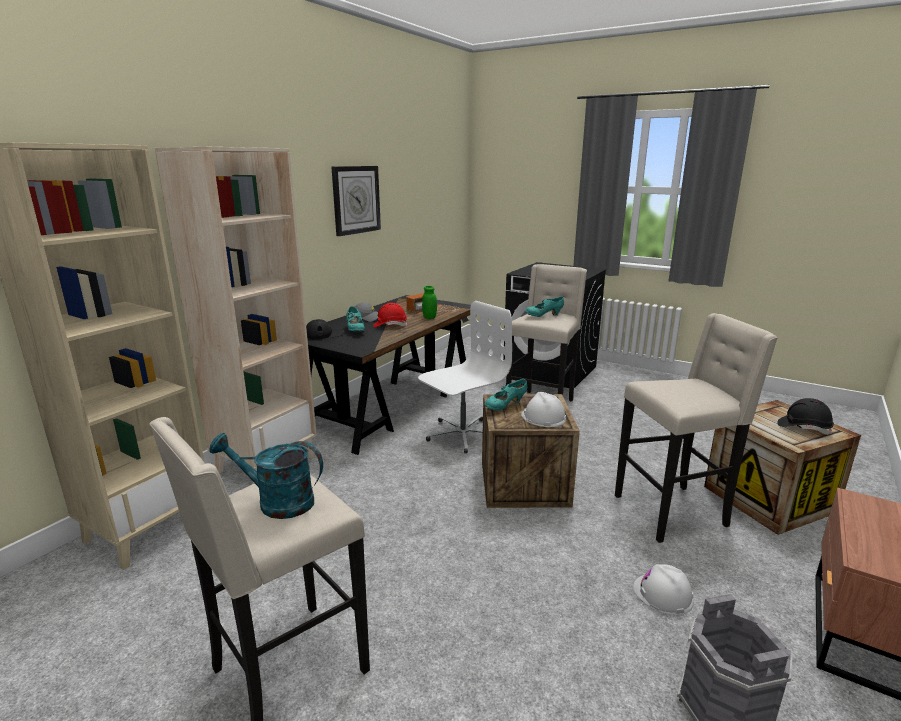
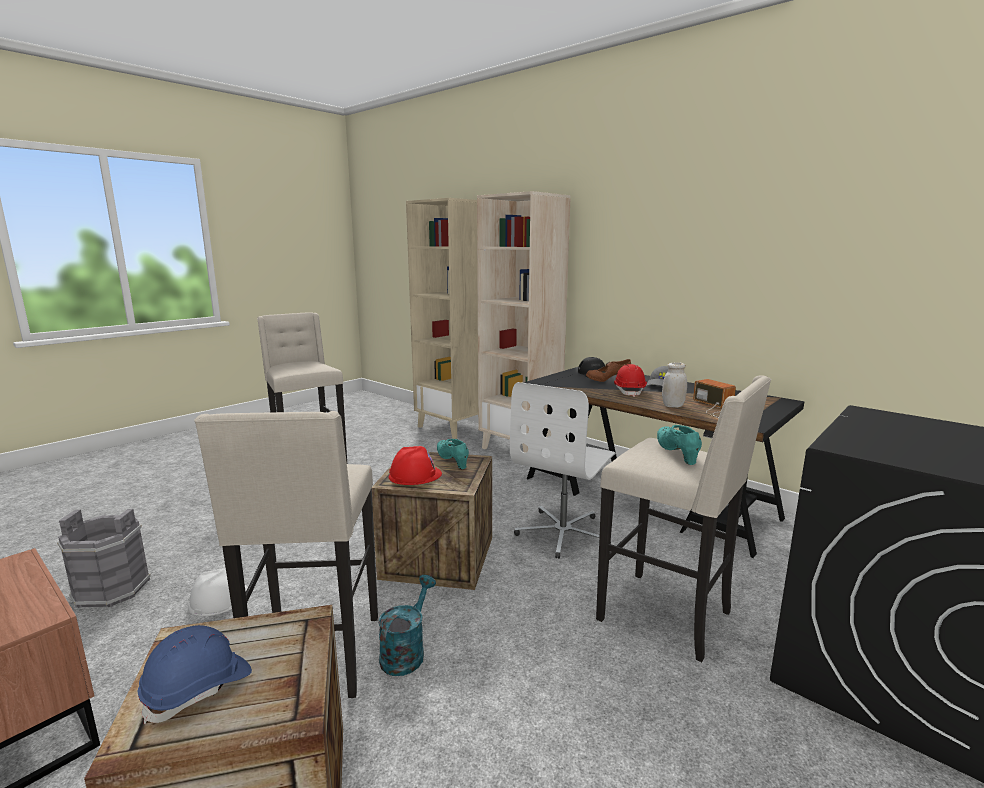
camera: 100 degrees right, 5 degrees down
(277, 502) = (300, 366): turquoise watering can -> turquoise watering can (406, 652)
(355, 330) = (607, 381): turquoise shoe -> brown shoe
(356, 200) = (718, 246): wall clock -> none
(429, 317) = (673, 406): green jar -> white jar
(462, 434) = (563, 533): white office chair -> white office chair turned 60 degrees clockwise
(543, 417) = (415, 475): white hard hat -> red hard hat
(803, 427) = (198, 689): black hard hat -> blue hard hat

